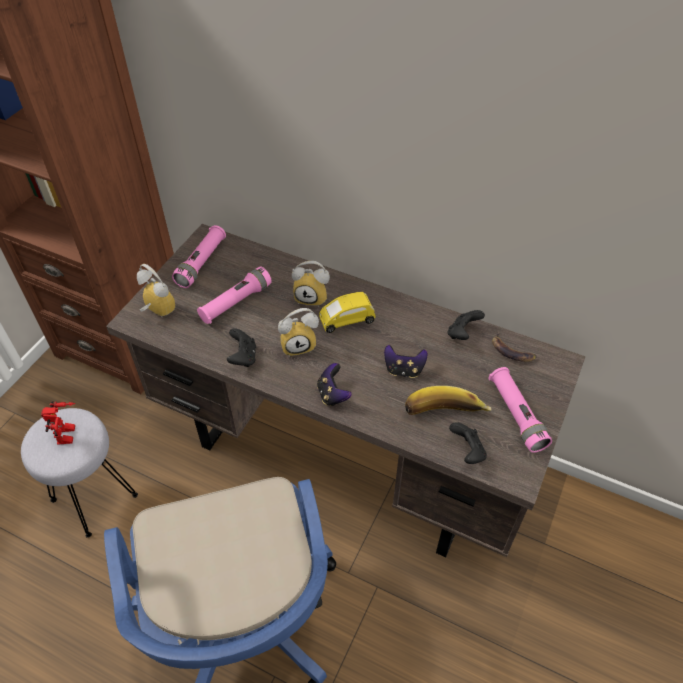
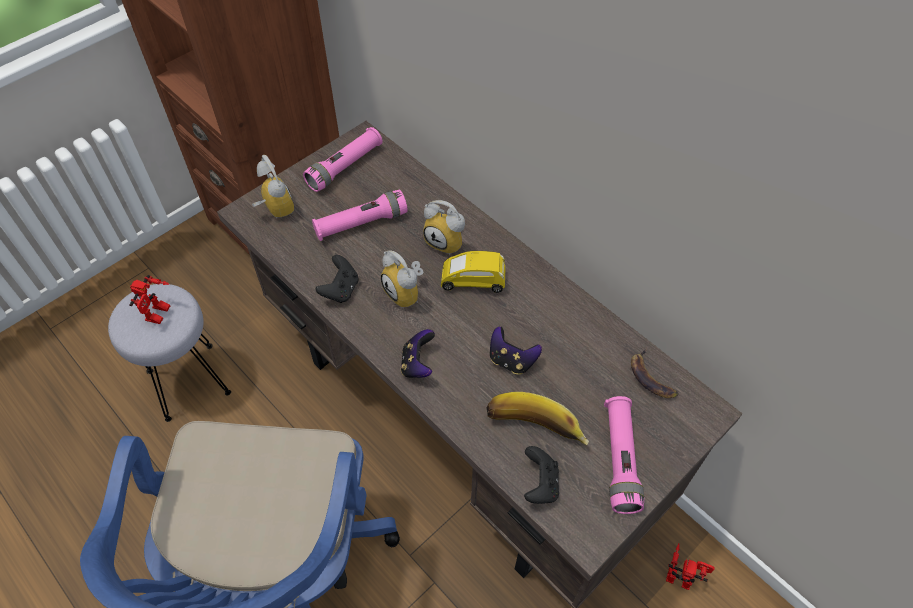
camera: 20 degrees right, 5 degrees up
(299, 344) = (407, 293): alarm clock -> alarm clock turned 45 degrees clockwise
(462, 333) = (601, 337): black game controller -> none
(561, 512) = (681, 575): none -> toy robot

